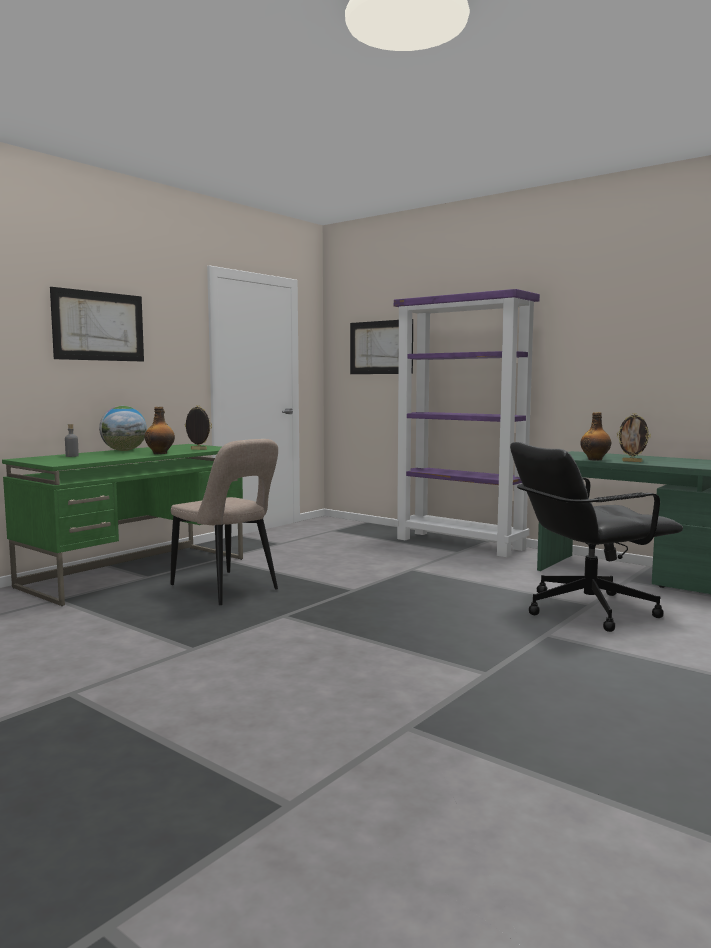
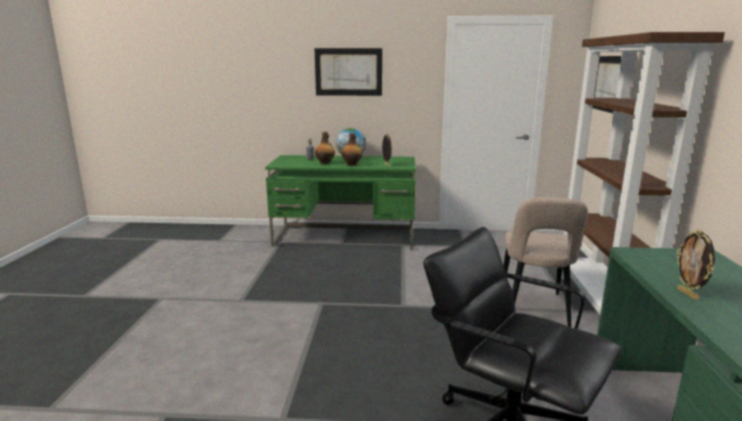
camera: 55 degrees right, 10 degrees up
(227, 589) = (348, 269): beige chair -> beige chair (534, 311)
(461, 544) = (601, 304): purple bookcase -> brown bookcase
(595, 459) = (655, 273): bottle -> bottle (325, 163)

